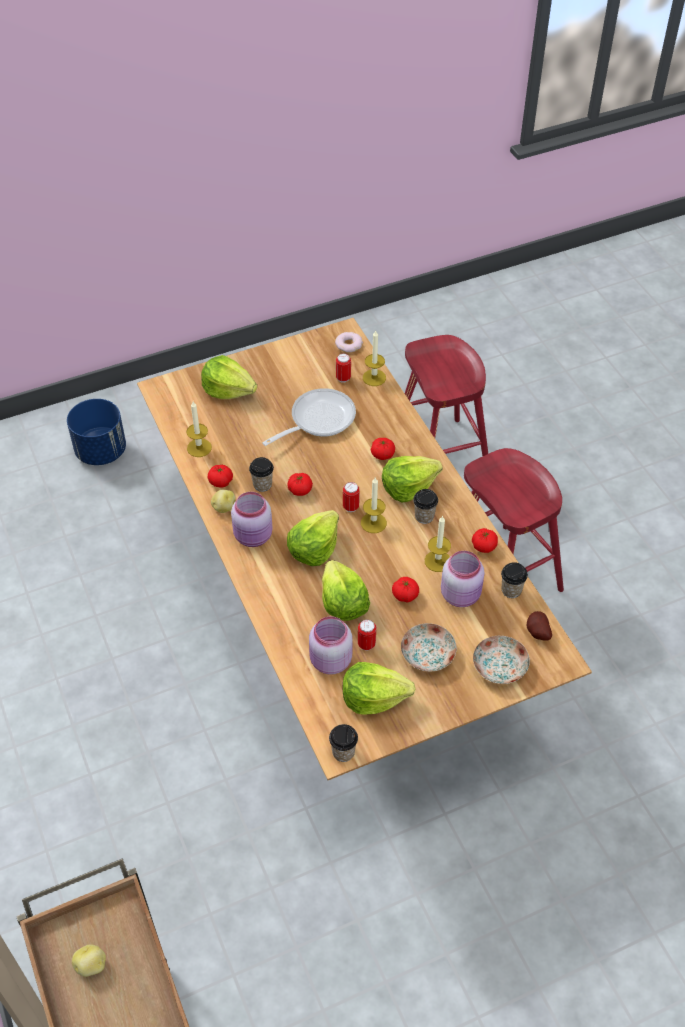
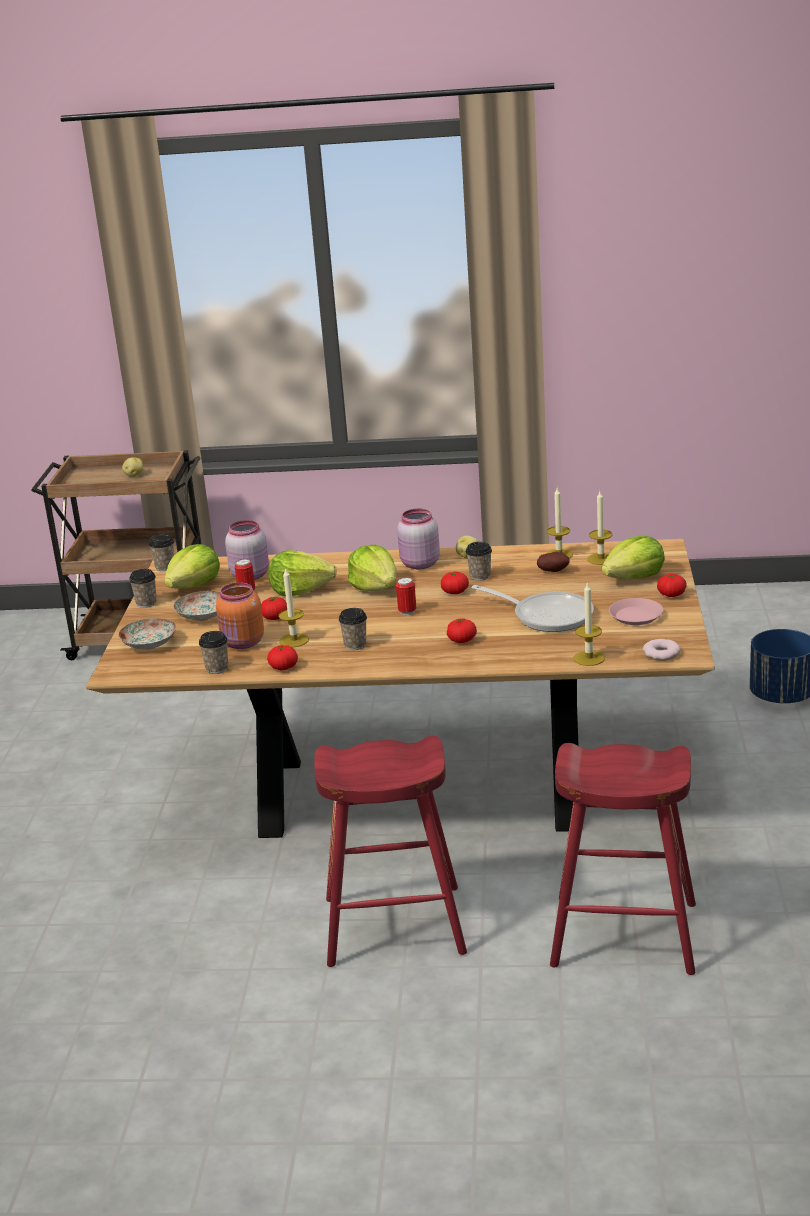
camera: 120 degrees right, 25 degrees down
(221, 482) = (503, 559): tomato -> tomato (671, 594)
(296, 372) = (635, 616): none -> pink plate
(317, 420) = (547, 615): frying pan -> frying pan turned 45 degrees counterclockwise
(343, 378) = (603, 640): can -> none
(373, 523) = (375, 619): candle -> candle (601, 559)
(408, 487) = (402, 645): lettuce -> none
(428, 718) = (146, 603): none -> cup
(461, 595) = (243, 643): pink jar -> orange jar
(536, 633) = (157, 669): potato -> potato (554, 571)

